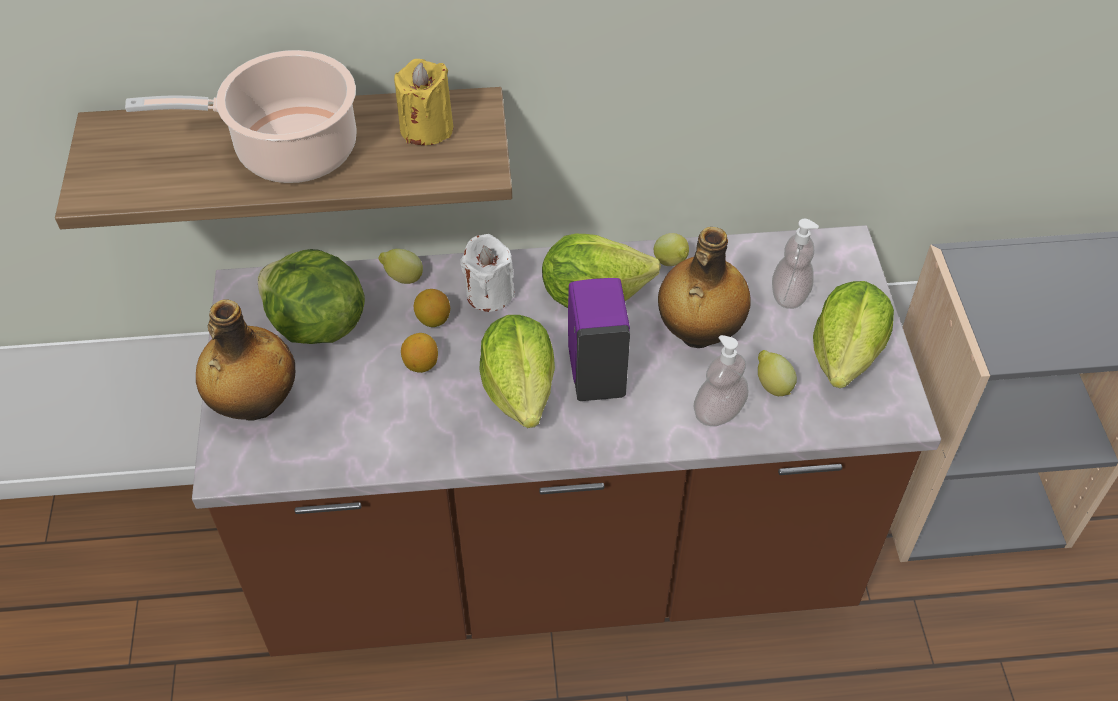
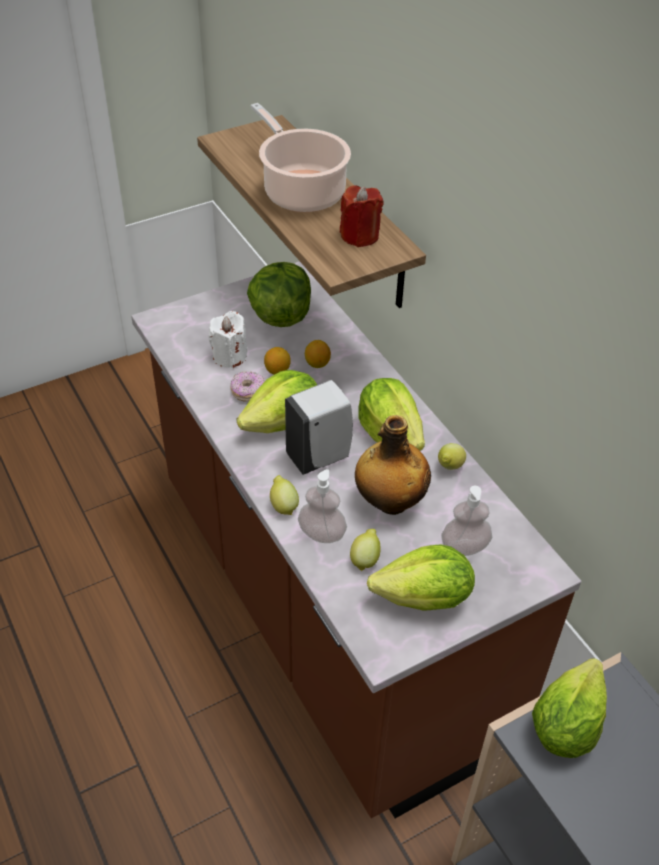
camera: 65 degrees right, 5 degrees down
(255, 405) = (207, 313): bottle -> none
(403, 278) = (343, 338): lemon -> lemon (283, 505)
(426, 128) = (359, 236): yellow candle -> red candle
(442, 408) = (248, 392): none -> donut
(489, 294) = (356, 382): white candle -> white candle (229, 356)
(596, 372) = (320, 456): purple soap dispenser -> white soap dispenser
(999, 319) = (565, 725): none -> lettuce

